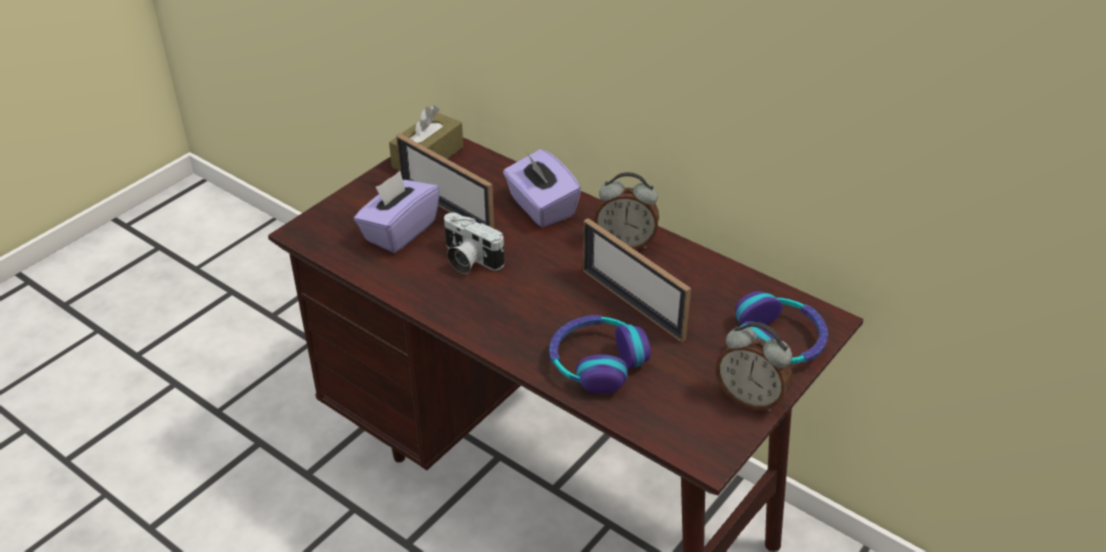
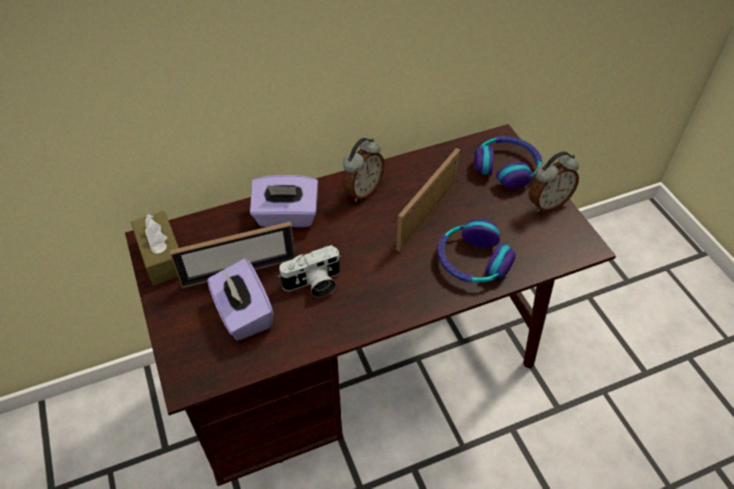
camera: 60 degrees left, 10 degrees up
(632, 304) = (427, 216): picture frame -> picture frame turned 135 degrees clockwise

